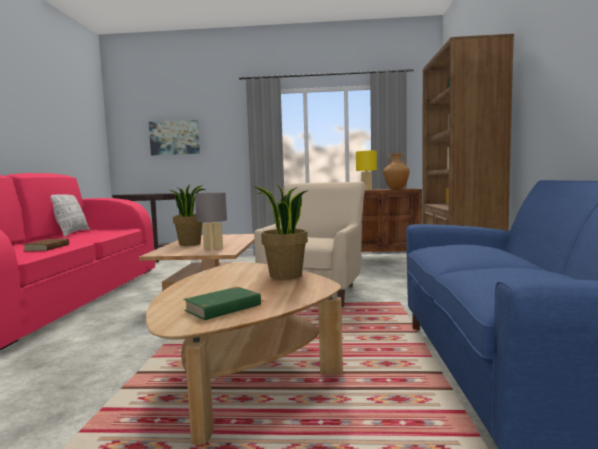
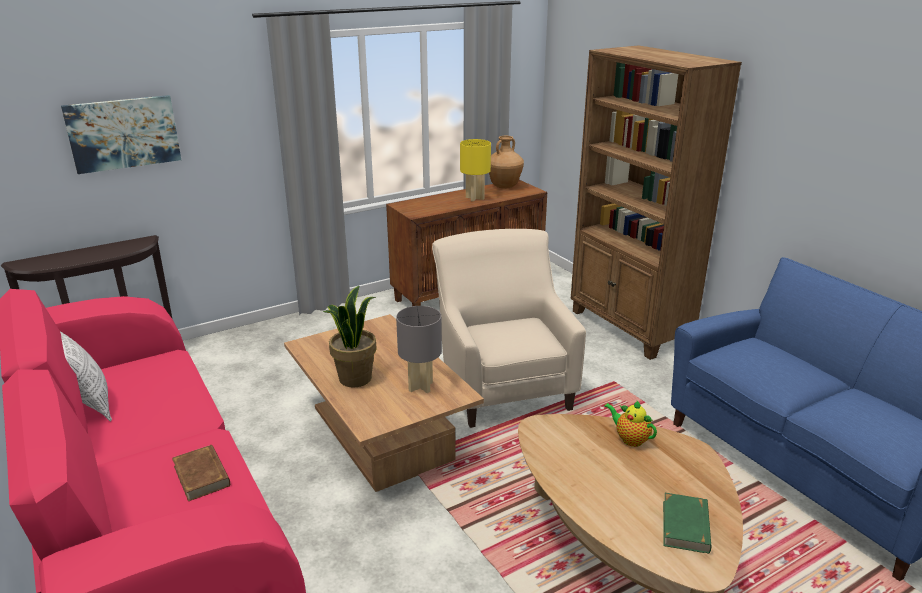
camera: 35 degrees left, 20 degrees up
(285, 275) = (630, 439): potted plant -> teapot

